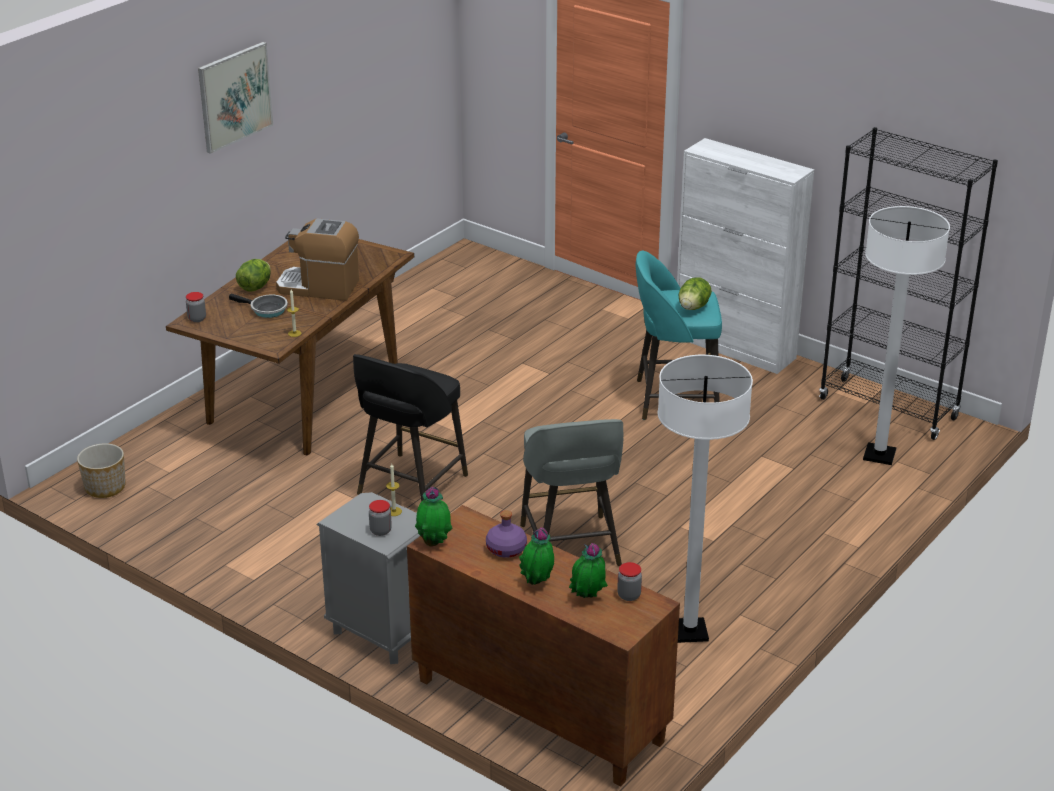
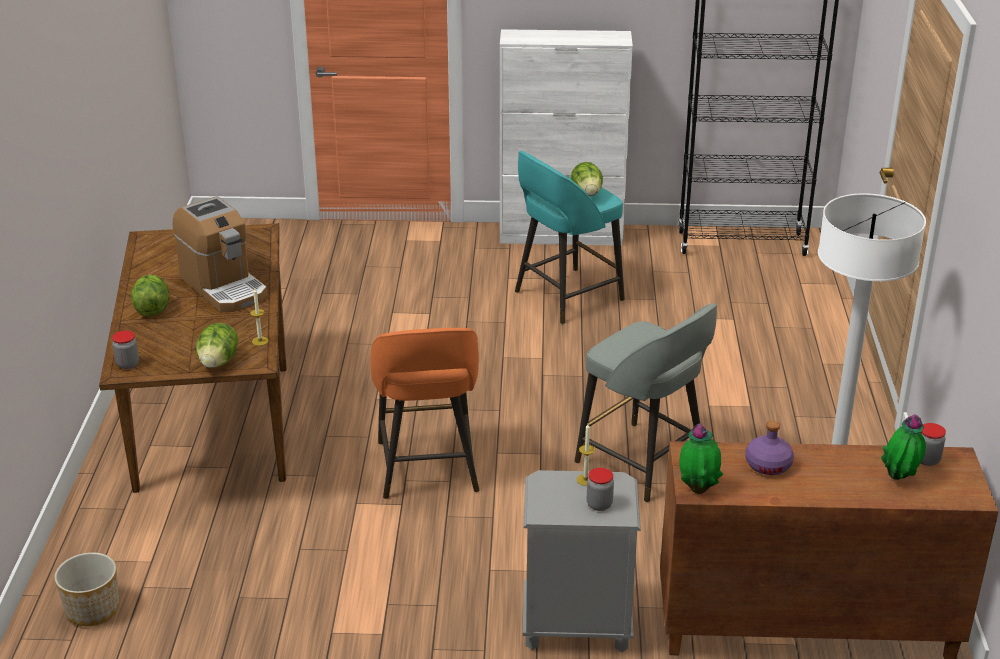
camera: 35 degrees left, 0 degrees up
(235, 96) = (58, 87): picture -> none
(251, 338) = (218, 362): none -> lettuce
(266, 310) = (196, 328): frying pan -> none
(319, 287) = (224, 287): coffee machine -> coffee machine turned 105 degrees counterclockwise
(410, 486) = (427, 469): black stool -> orange stool
(537, 584) = (841, 485): potted plant -> none
(879, 455) = (782, 283): white floor lamp -> none

